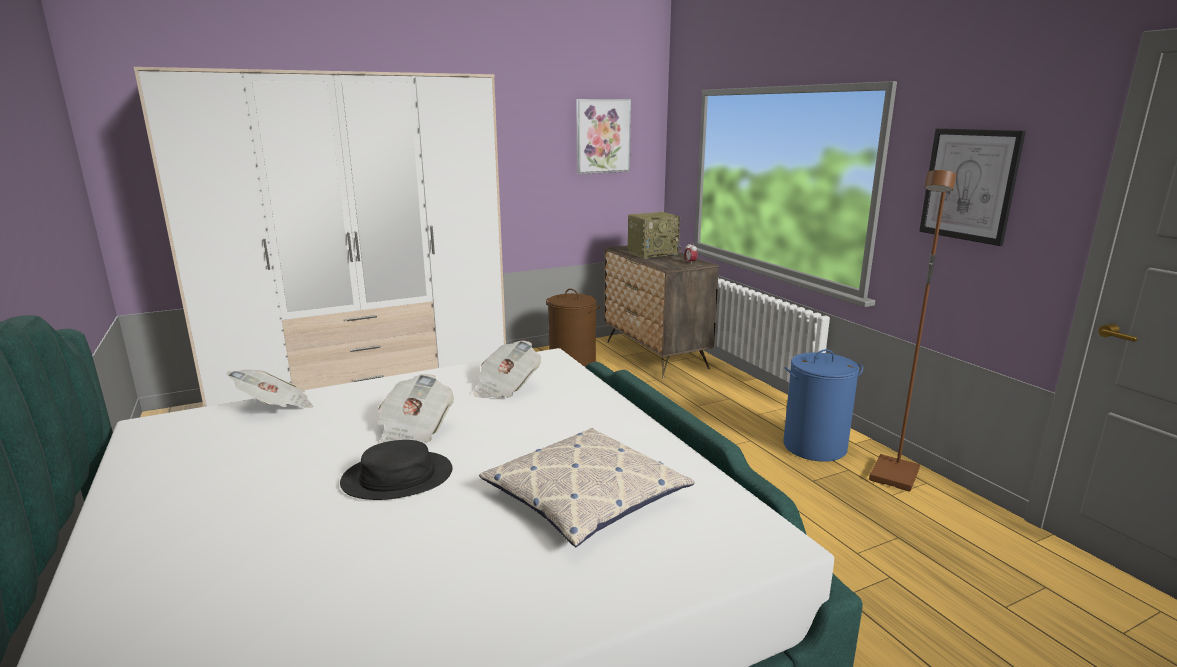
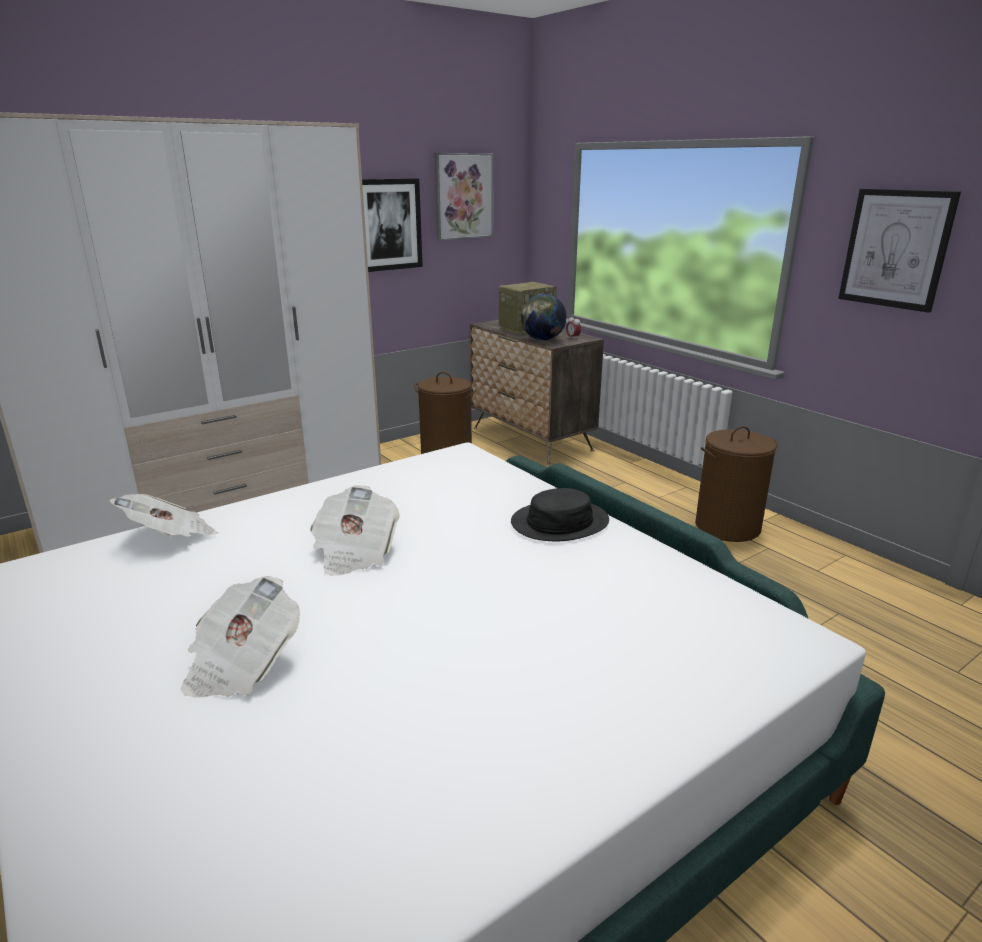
camera: 10 degrees left, 5 degrees up
(397, 477) = (365, 609): black hat -> black hat (559, 522)
(505, 387) = (433, 492): newspaper -> newspaper (242, 664)
(532, 159) = (388, 225): none -> picture
(585, 497) = (586, 611): pillow -> none
(661, 263) = (542, 340): none -> globe
(815, 446) = (728, 527): blue laundry basket -> brown laundry basket
(895, 476) = (814, 550): brown floor lamp -> none

